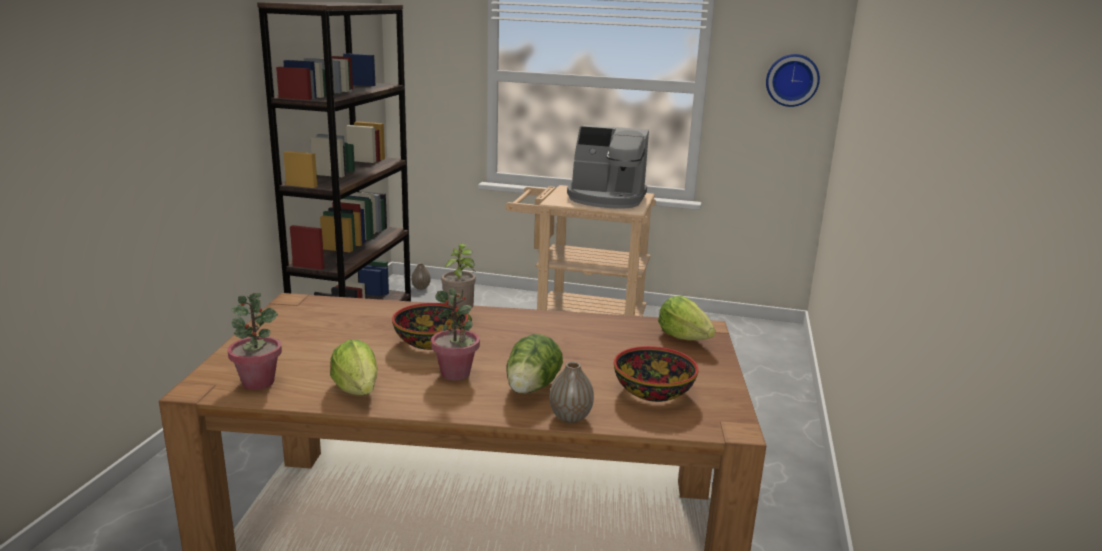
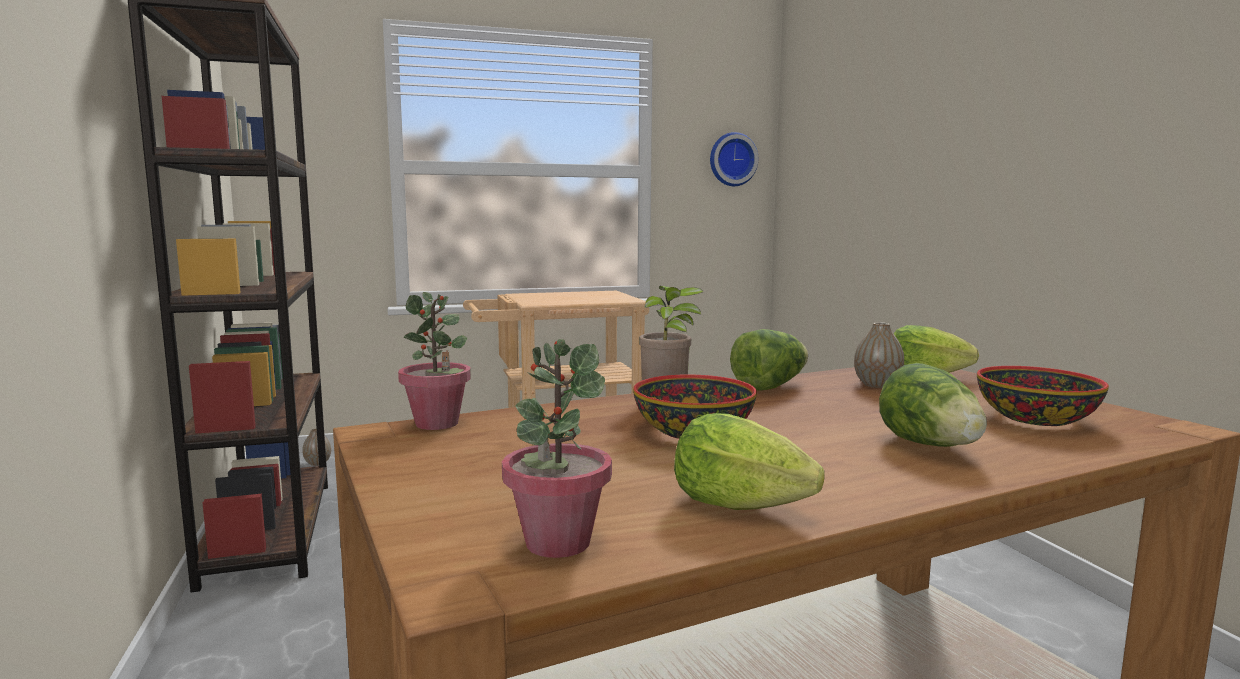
camera: 30 degrees left, 10 degrees down
(456, 373) = (811, 454): potted plant -> potted plant (437, 423)
(551, 320) = (769, 386): none -> lettuce
(570, 417) = (1044, 460): vase -> vase (877, 385)
(606, 198) = (582, 296): coffee machine -> none

